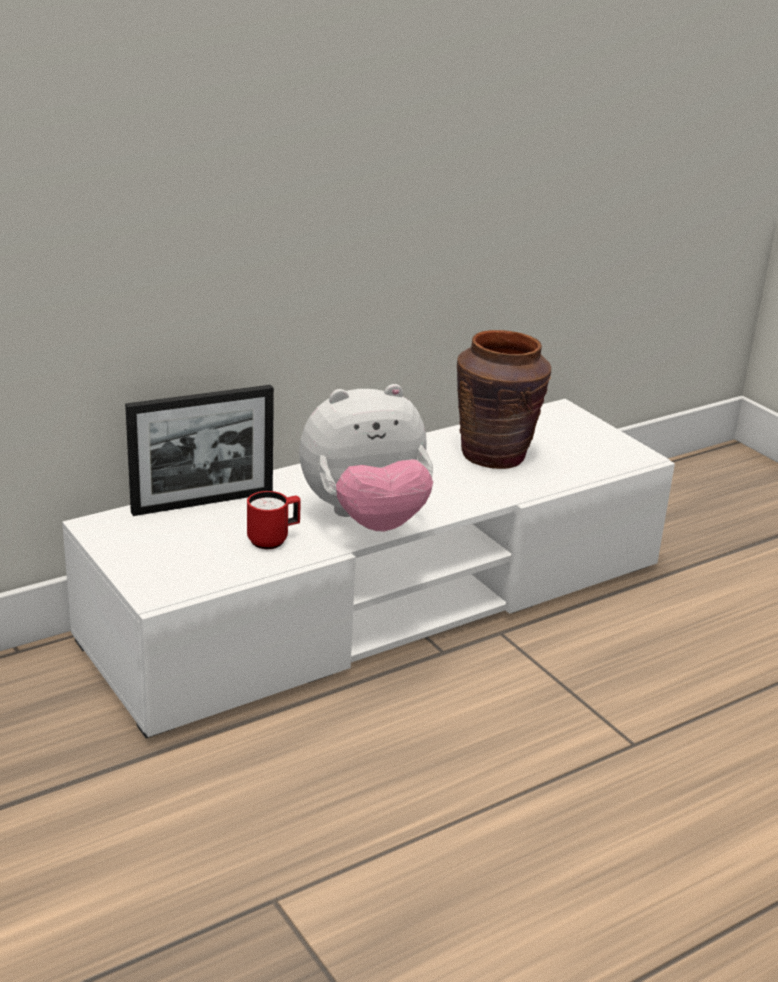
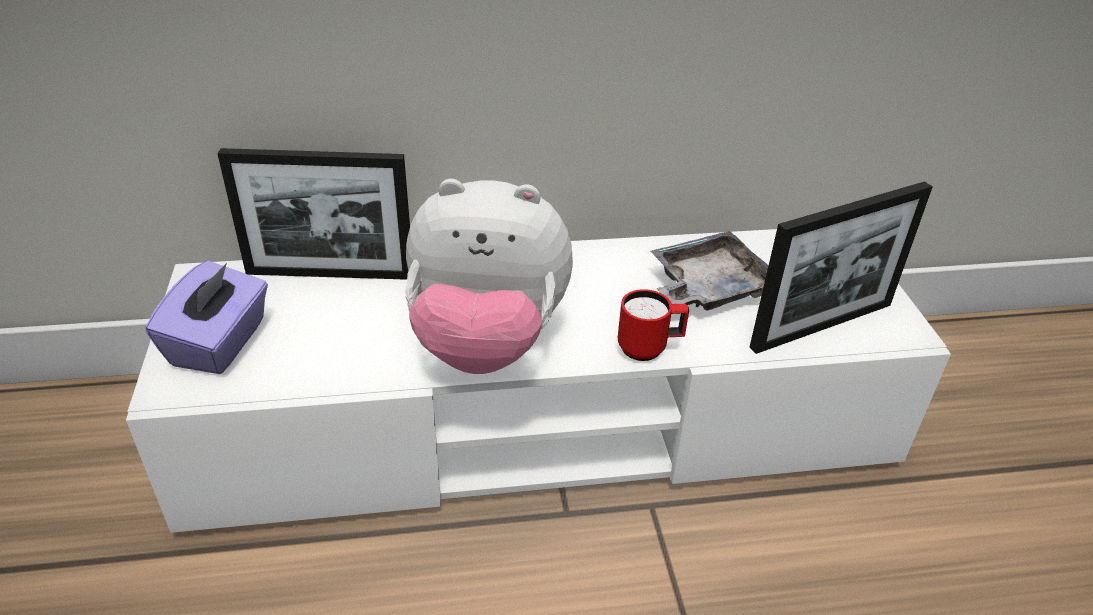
camera: 25 degrees right, 10 degrees up
(164, 561) = (220, 343): none -> purple tissue box
(274, 540) = (359, 345): red mug -> red mug (649, 348)
(494, 456) = (708, 287): brown vase -> grey tray
(585, 463) = (822, 325): none -> picture frame

